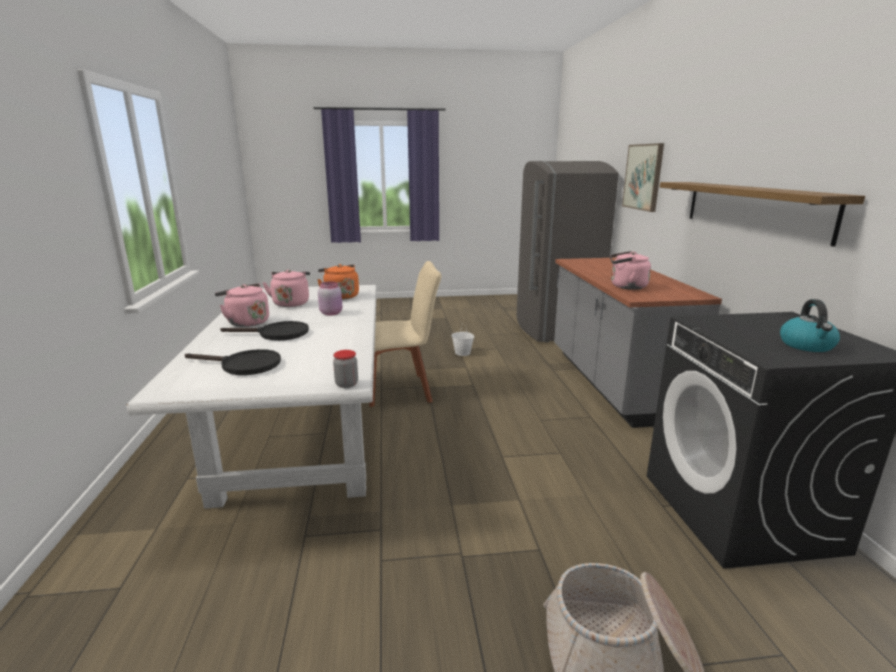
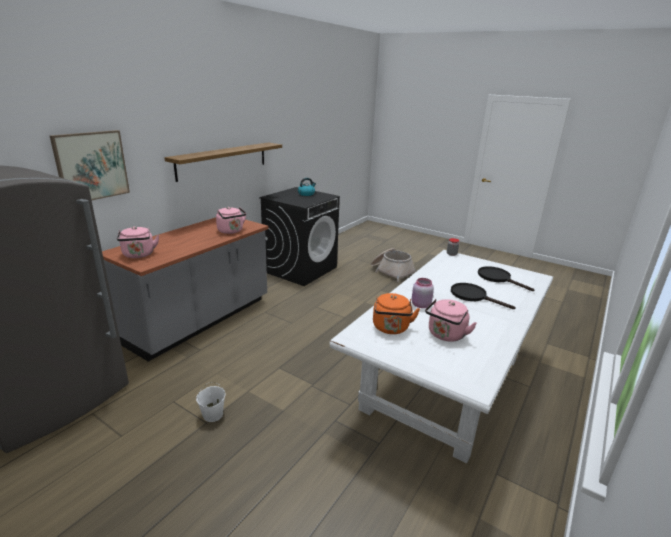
camera: 140 degrees left, 5 degrees up
(246, 322) = (494, 318): pink kettle -> pink kettle (139, 255)
(402, 390) = (336, 392): beige chair -> none

